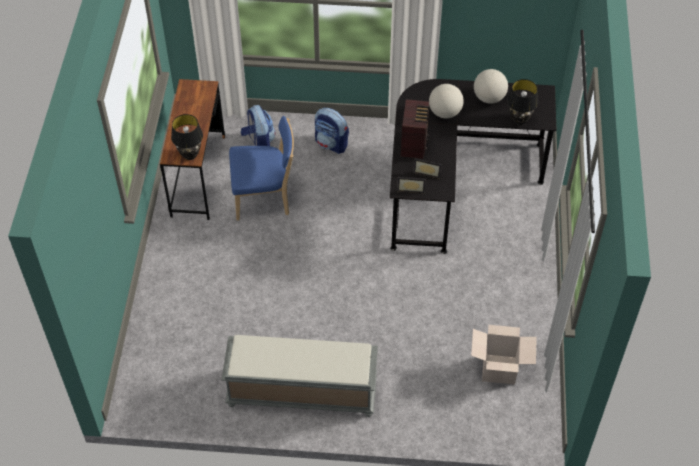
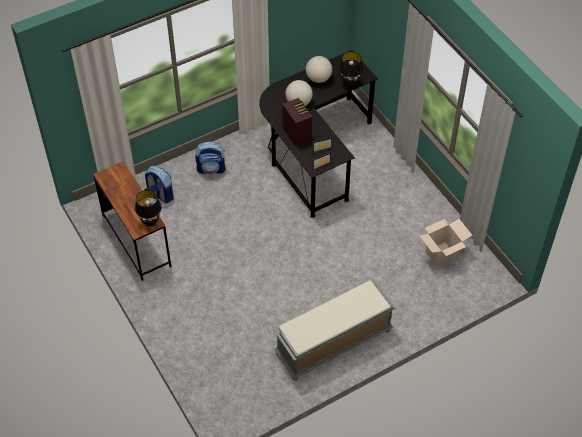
camera: 35 degrees left, 0 degrees up
(264, 199) = (198, 231): blue chair -> none

